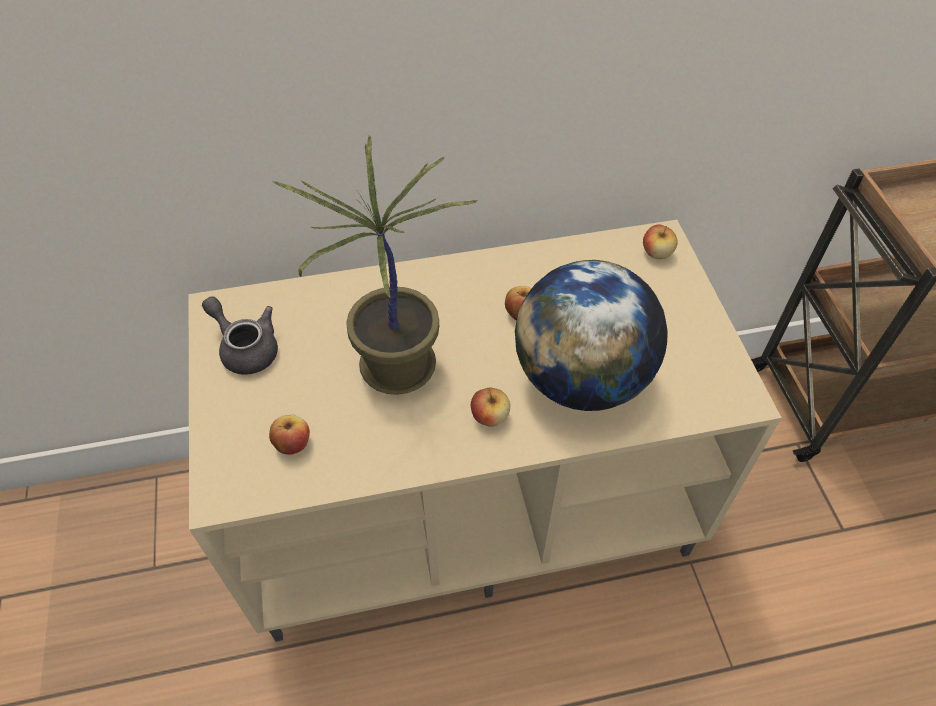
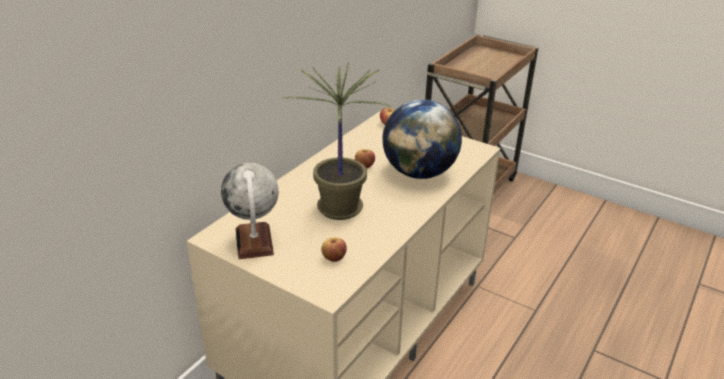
camera: 45 degrees left, 20 degrees down
(246, 348) = (254, 241): grey teapot -> globe
(490, 416) = (403, 202): apple -> none

